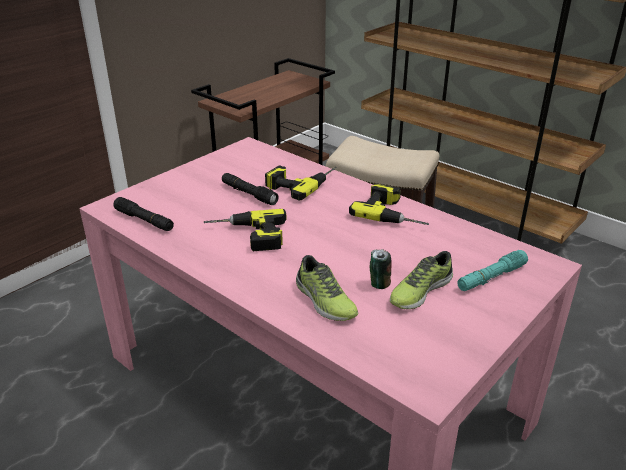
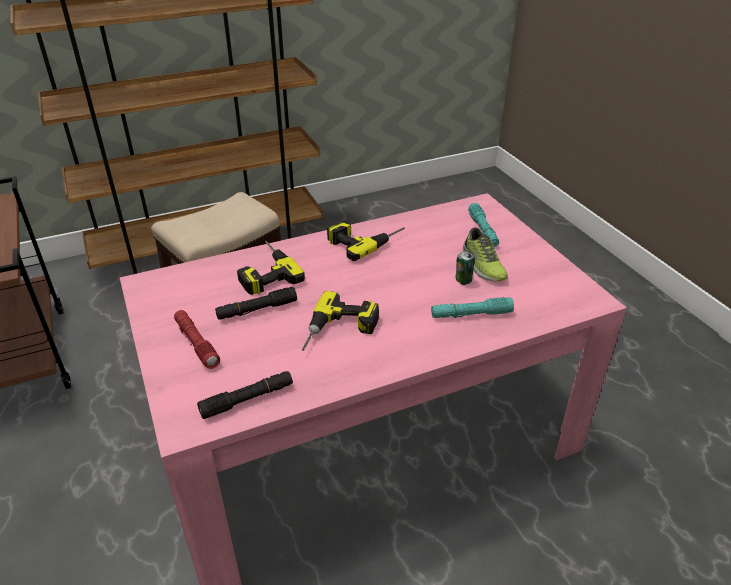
camera: 65 degrees left, 5 degrees up
(194, 184) = (196, 343): none -> red flashlight
(324, 301) = (471, 314): shoe -> turquoise flashlight

